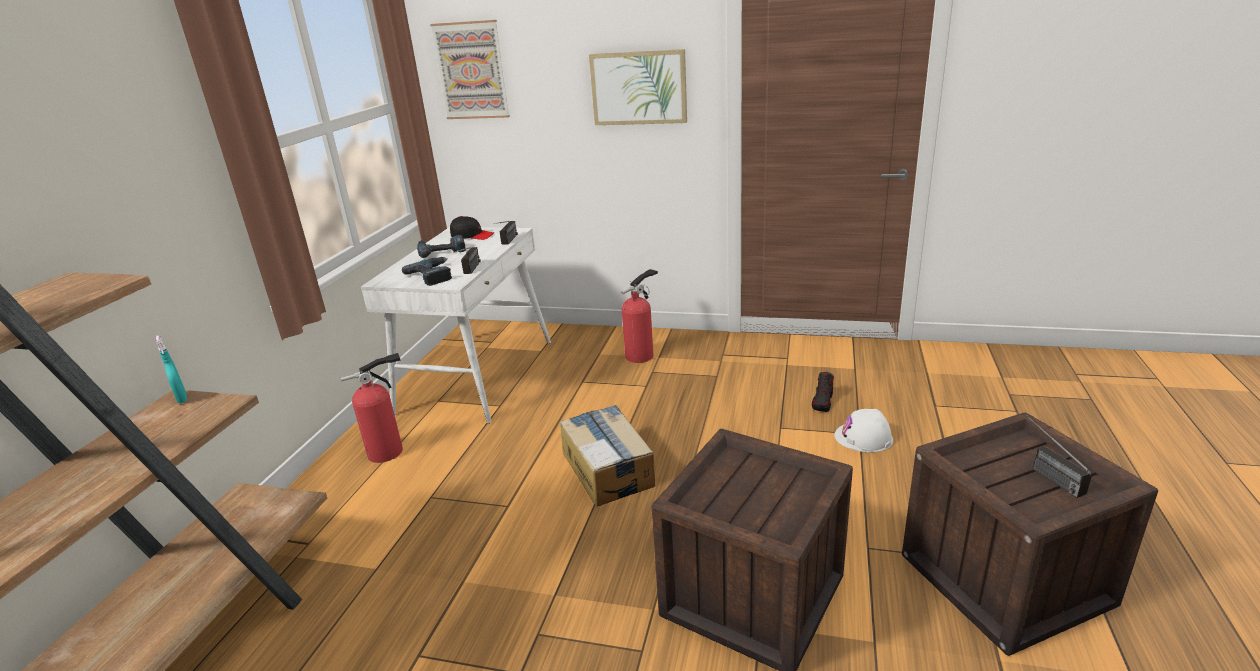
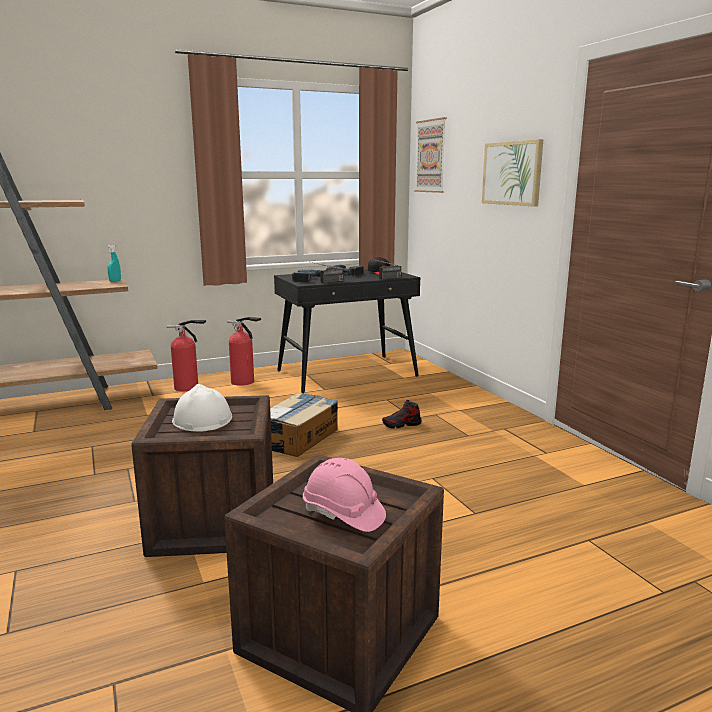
camera: 50 degrees right, 10 degrees down
(477, 375) = (347, 373): white desk -> black desk
(641, 355) = (452, 404): fire extinguisher -> fire extinguisher (189, 387)
(823, 402) = (500, 485): shoe -> shoe (401, 424)
(863, 437) = (471, 516): white hard hat -> white hard hat (202, 419)
(1045, 474) = (343, 514): radio -> pink hard hat

